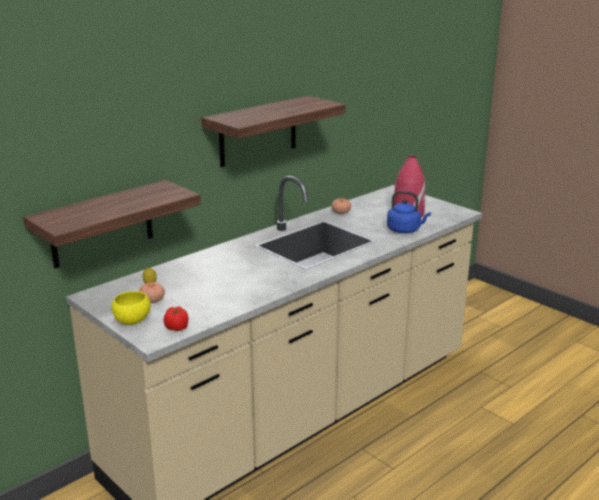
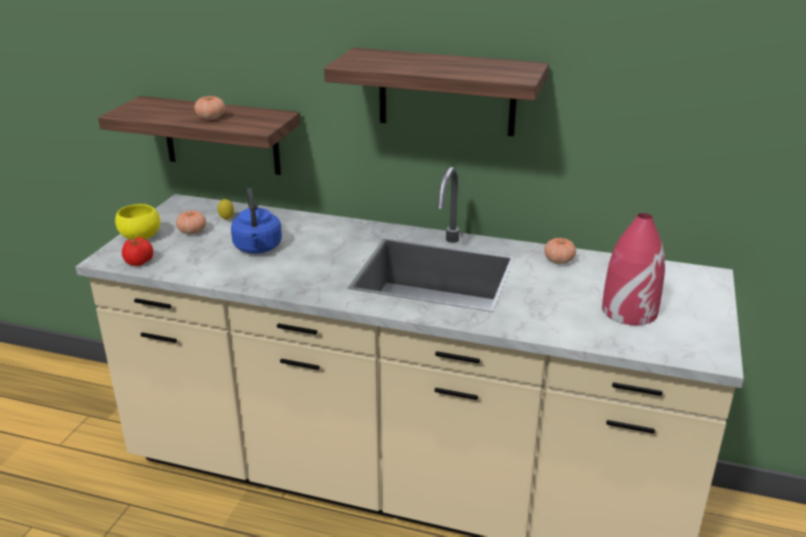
camera: 60 degrees right, 5 degrees up
(133, 202) = (211, 118): none -> tomato
(405, 230) = (562, 324): blue kettle -> blue kettle (258, 248)

